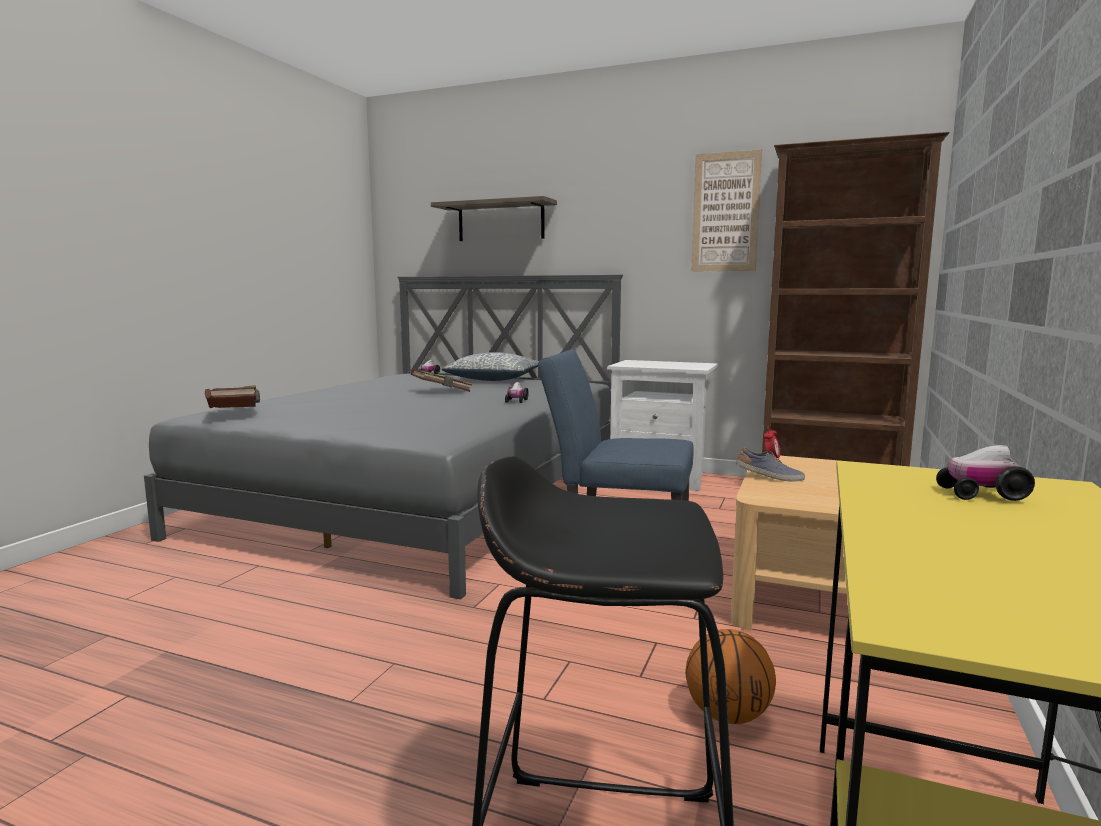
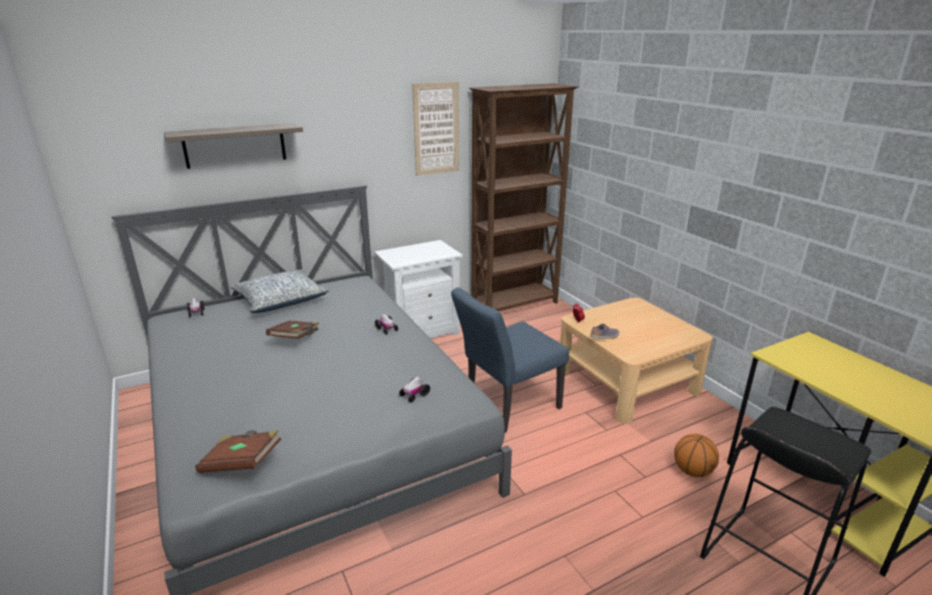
camera: 50 degrees left, 15 degrees up
(981, 494) = (816, 357): toy car -> toy car (414, 395)

